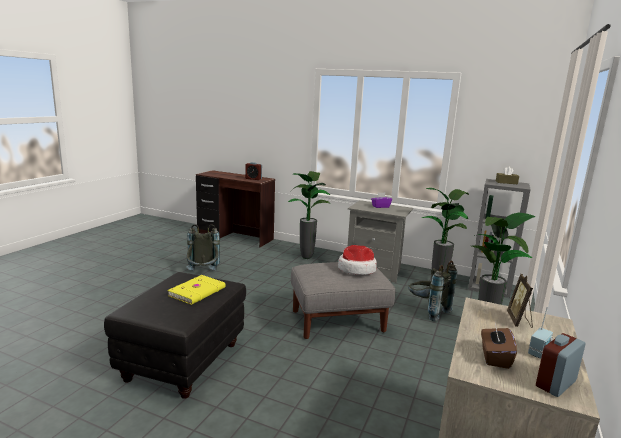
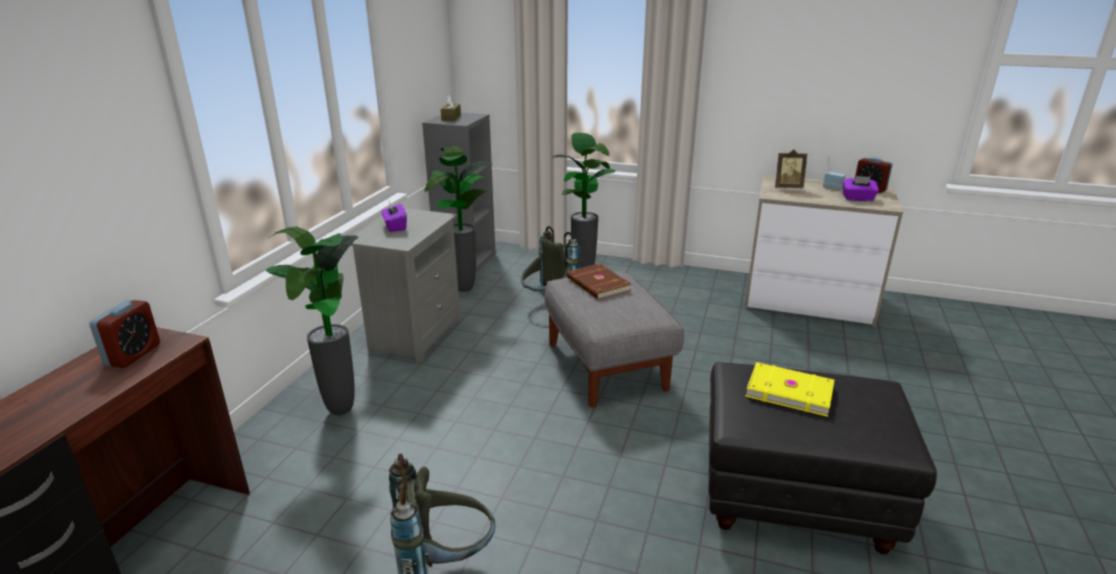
camera: 95 degrees left, 10 degrees up
(356, 269) = (597, 284): hat -> brown book
(494, 357) = (857, 199): brown tissue box -> purple tissue box

